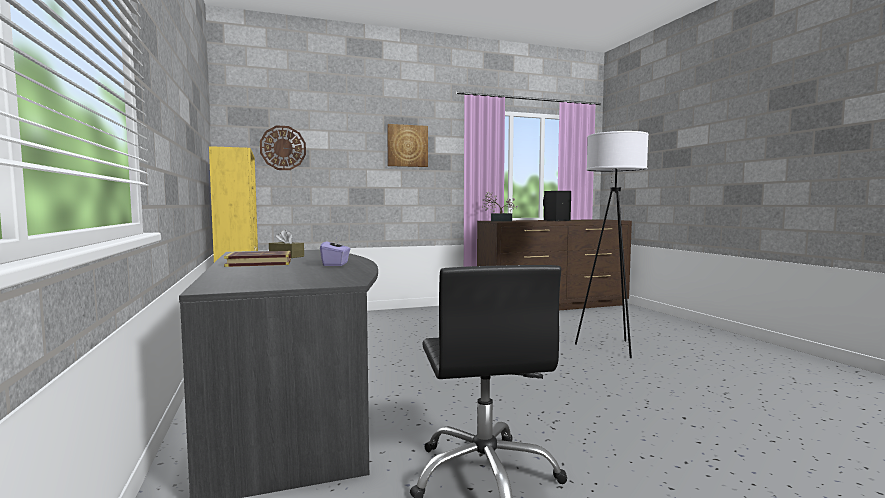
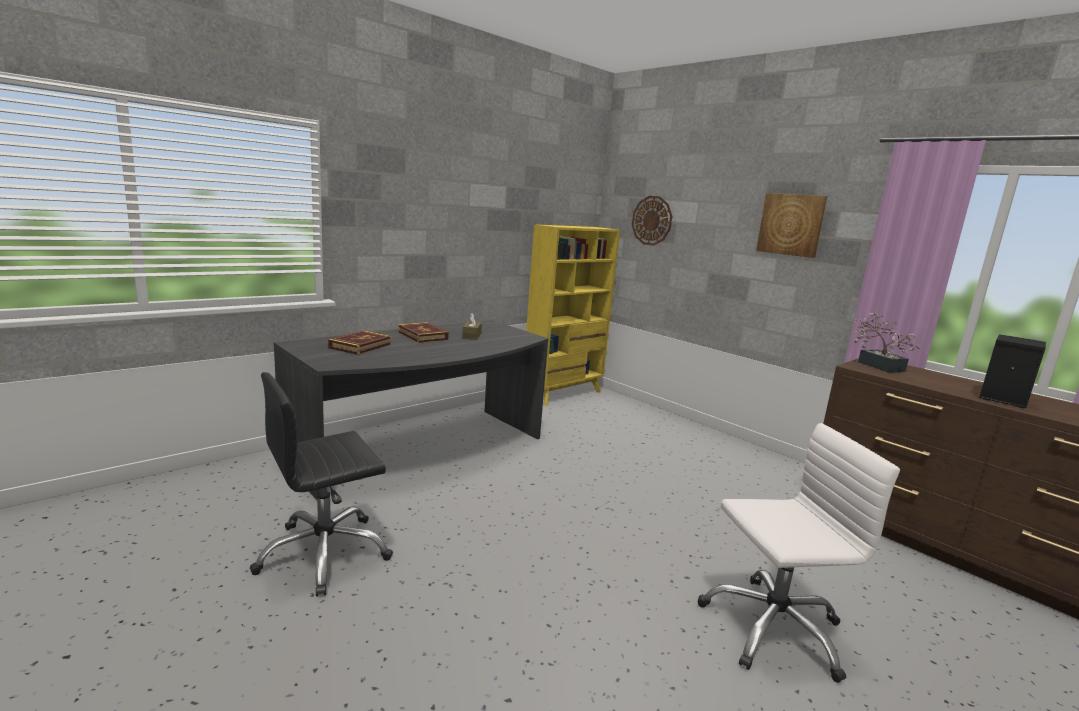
camera: 65 degrees right, 10 degrees up
(272, 274) = (360, 346): none -> book
(336, 264) = (429, 352): purple tissue box -> none
(610, 347) = (772, 627): white floor lamp -> white office chair

